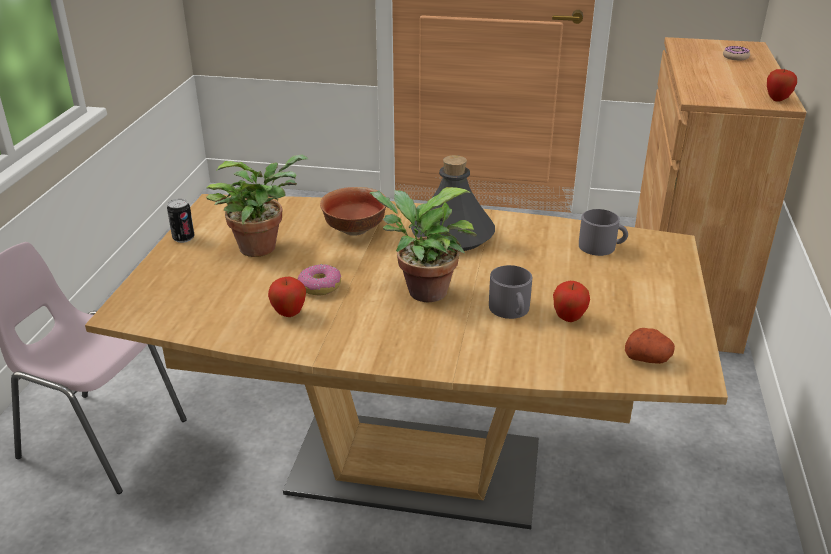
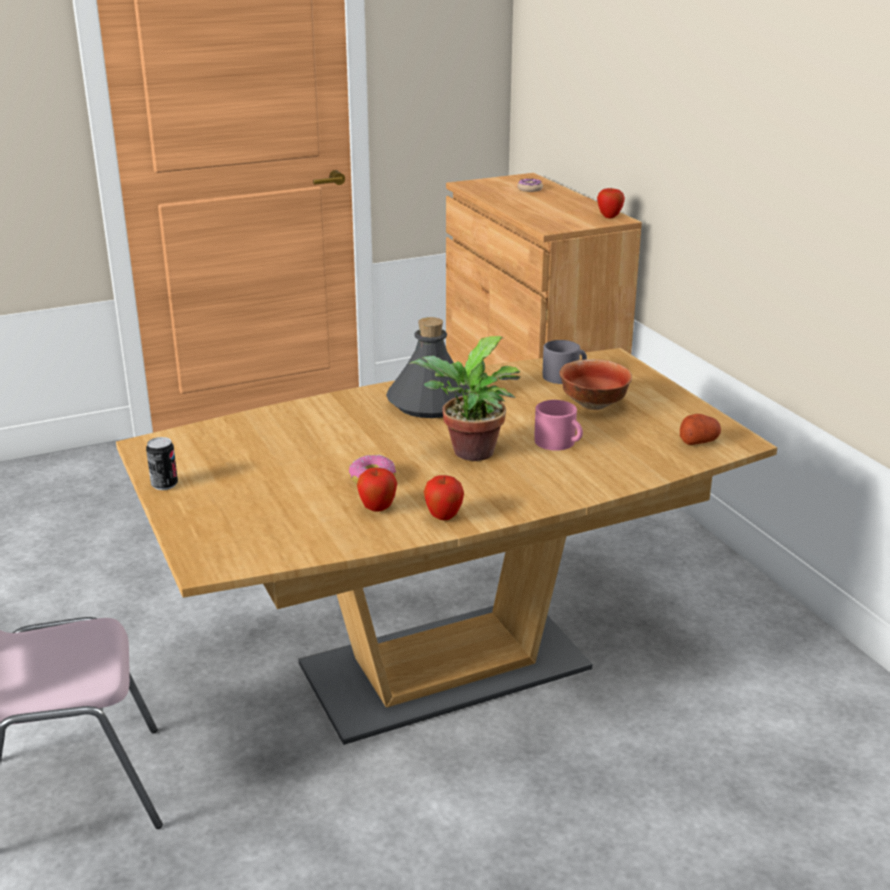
camera: 35 degrees left, 5 degrees down
(262, 246) = (262, 466): potted plant -> none
(356, 230) = (335, 425): bowl -> bowl (595, 404)
(511, 310) = (559, 443): grey mug -> pink mug
(568, 318) = (610, 434): apple -> apple (443, 517)

